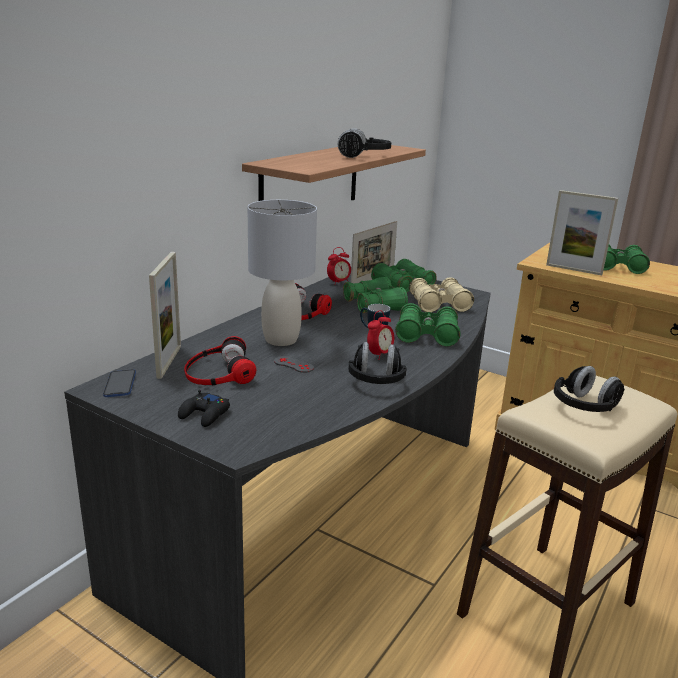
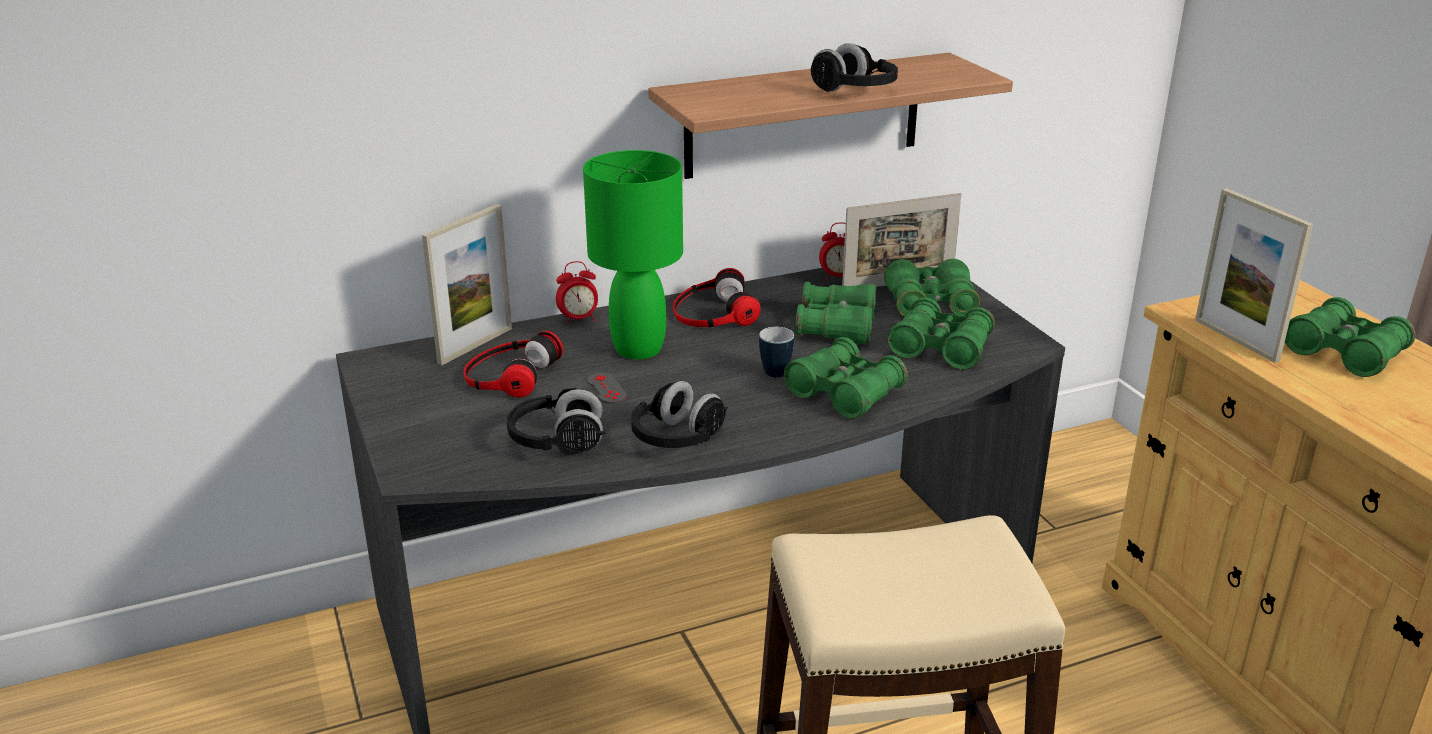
camera: 35 degrees right, 5 degrees up
(120, 384) = (393, 361): phone -> none
(204, 415) = (430, 423): black game controller -> none
(281, 339) = (639, 349): grey table lamp -> green table lamp
(379, 355) = (733, 405): alarm clock -> alarm clock (579, 320)
(439, 304) = (941, 348): beige binoculars -> green binoculars
(585, 407) = (904, 567): black headphones -> black headphones (557, 442)

